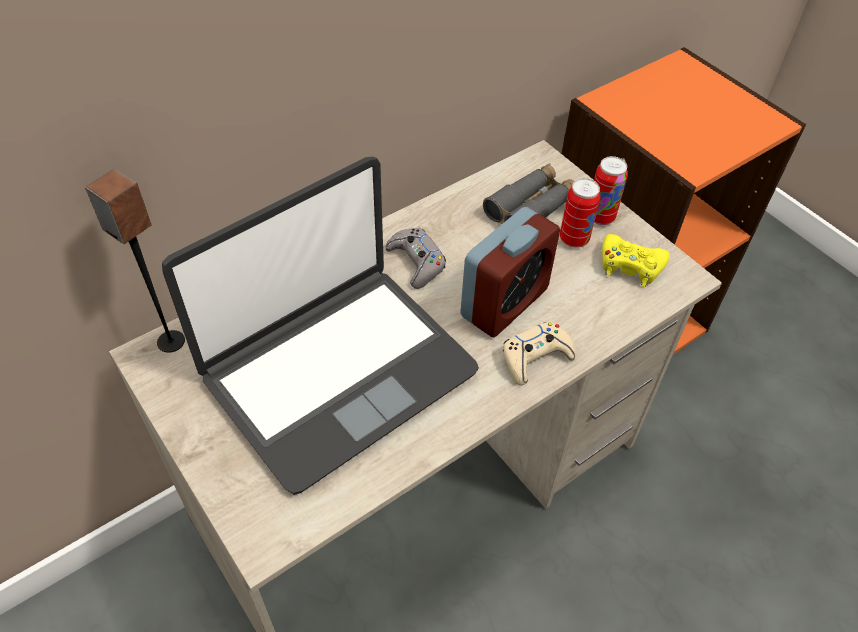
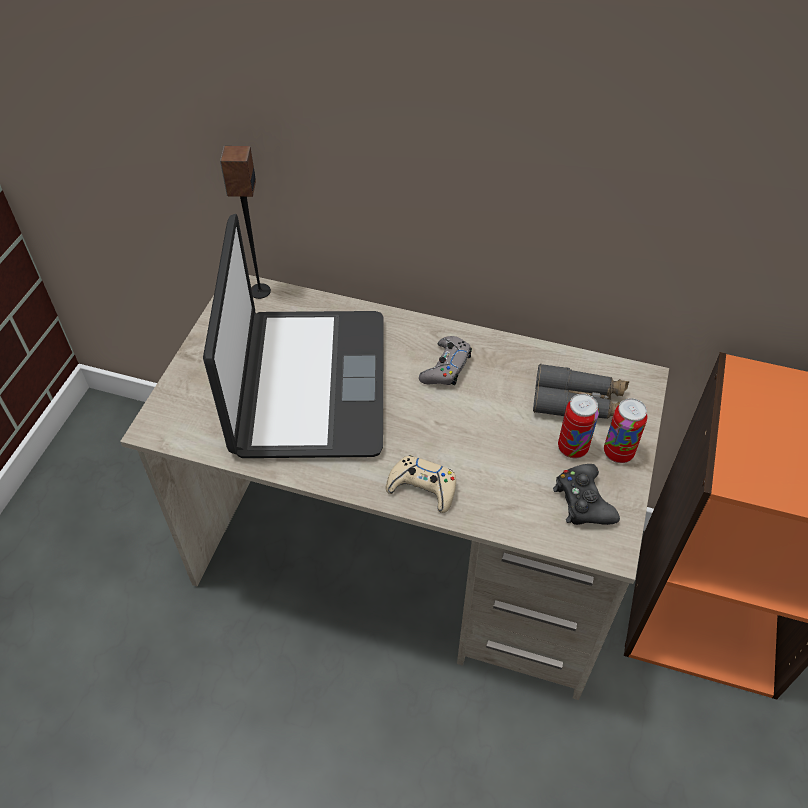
camera: 55 degrees right, 0 degrees up
(338, 373) = (307, 385): laptop -> laptop turned 105 degrees counterclockwise
(504, 303) = (458, 440): alarm clock -> none
(630, 266) = (583, 501): yellow game controller -> black game controller

